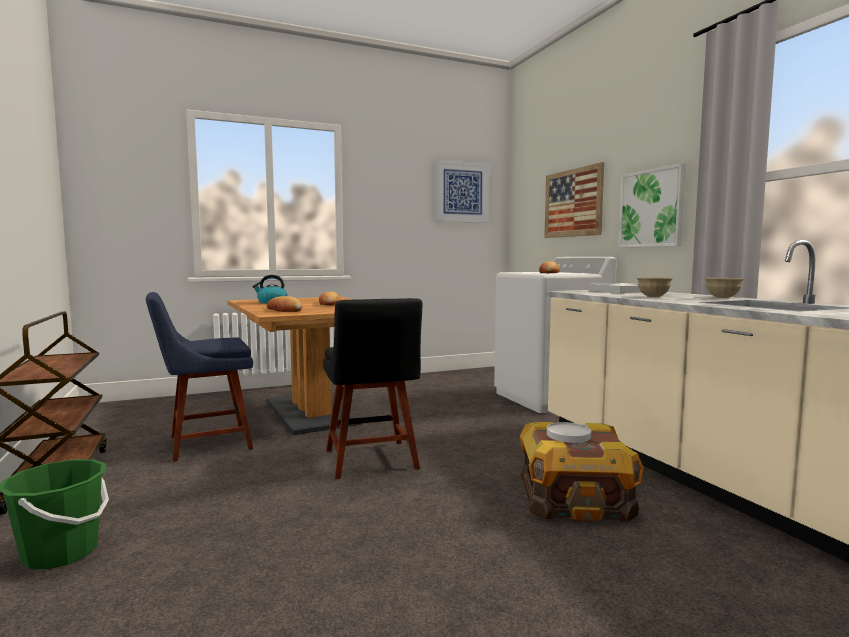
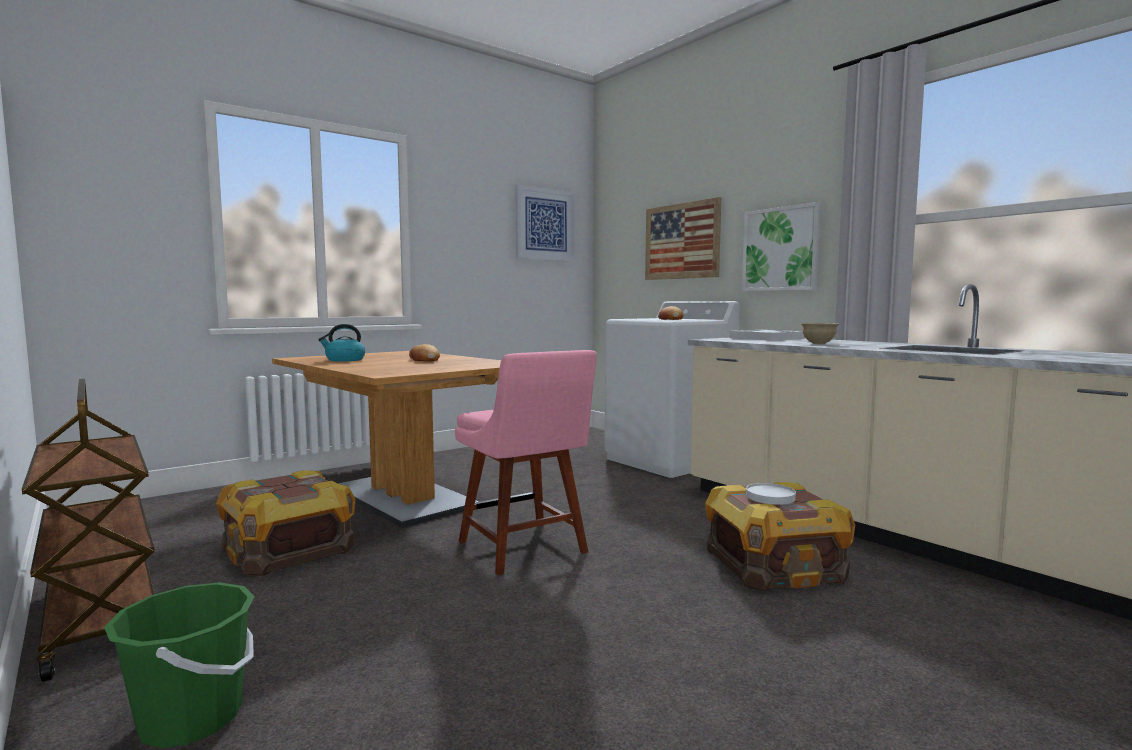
camera: 15 degrees left, 0 degrees up
(205, 443) = (288, 549): blue chair -> crate
(284, 310) = (387, 369): bread -> none
(372, 461) = (525, 549): black chair -> pink chair
(722, 297) = (883, 343): beige bowl -> none

